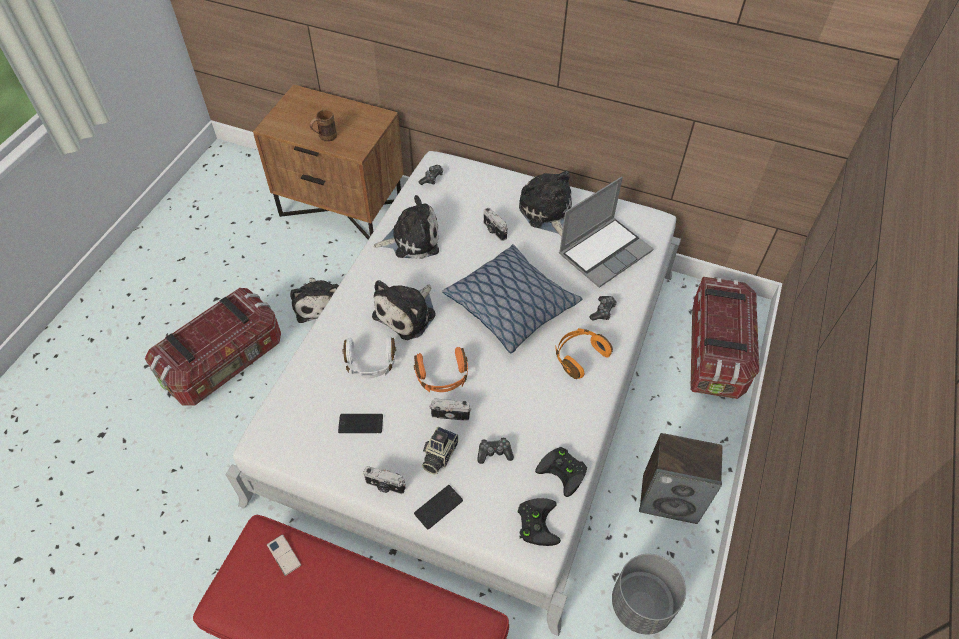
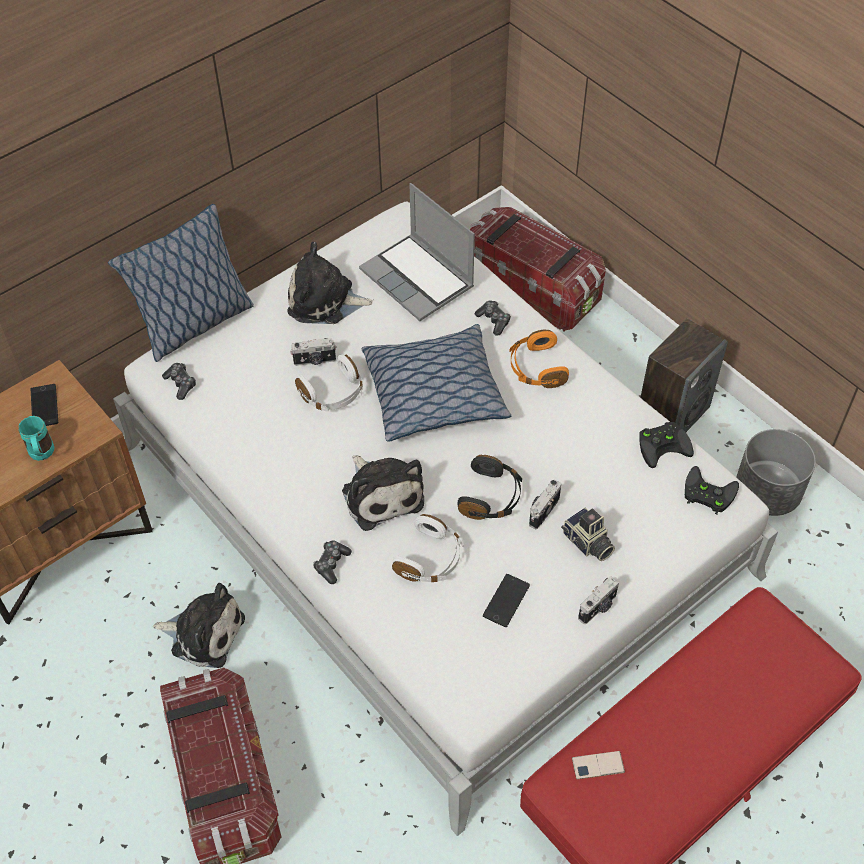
camera: 60 degrees left, 0 degrees up
(324, 138) = (42, 455): brown mug -> turquoise mug
(412, 239) = (267, 445): plush toy -> none
(438, 507) = (648, 569): phone -> phone (44, 406)
(442, 377) = (491, 497): orange headphones -> black headphones
(473, 252) = (333, 393): none -> white headphones
(482, 163) = (194, 324): none -> pillow
(494, 453) = (611, 493): game controller -> game controller (331, 564)
(605, 252) = (419, 279): laptop -> laptop turned 150 degrees clockwise

